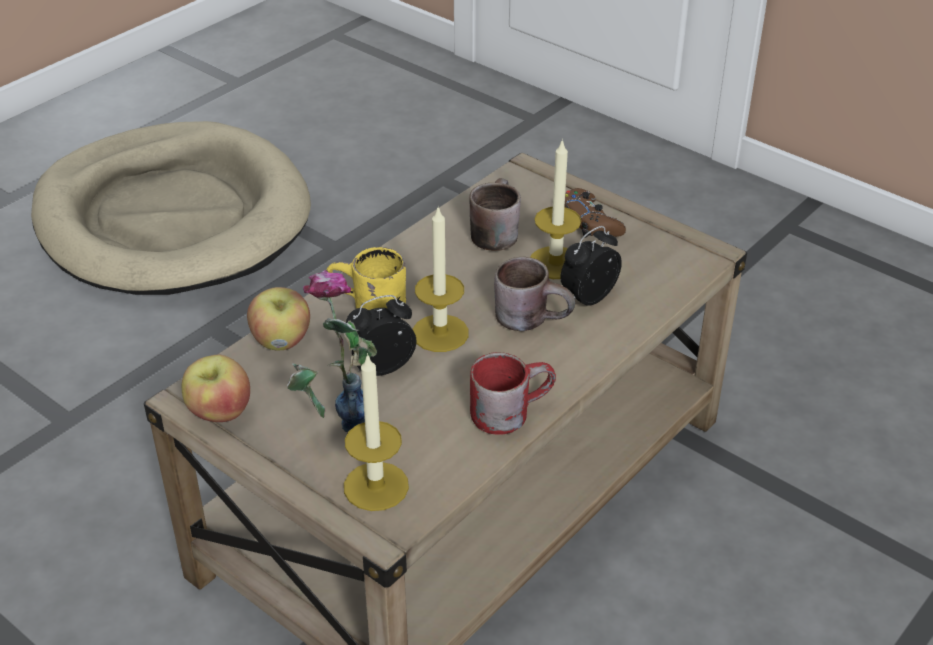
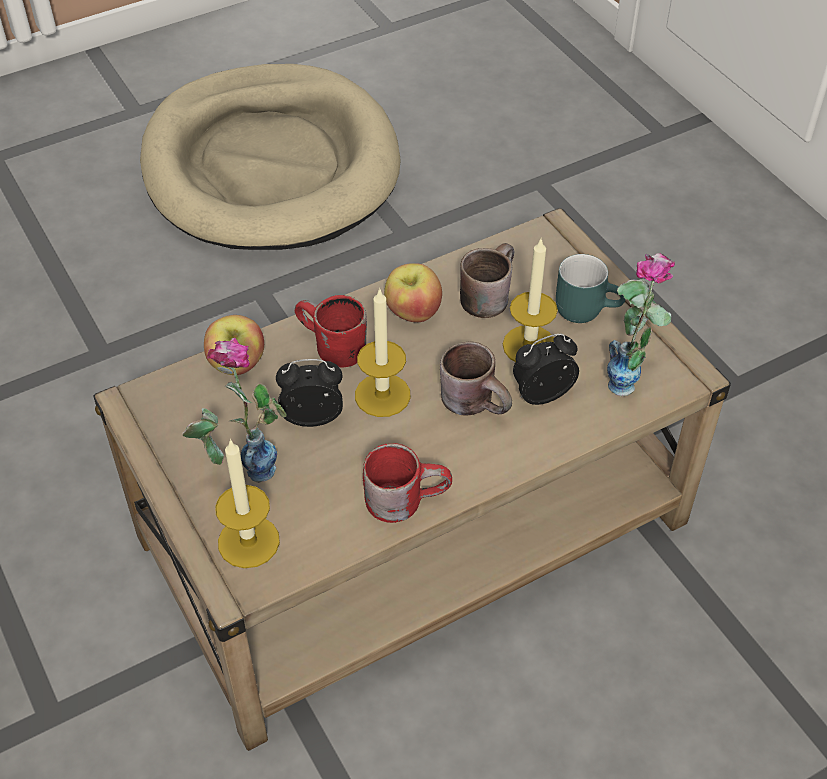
camera: 20 degrees right, 10 degrees up
(219, 412) = (150, 424): apple -> apple (413, 312)
(368, 308) = (330, 349): yellow mug -> red mug
(590, 222) = (586, 308): brown game controller -> turquoise mug
(659, 265) = (631, 375): none -> vase

